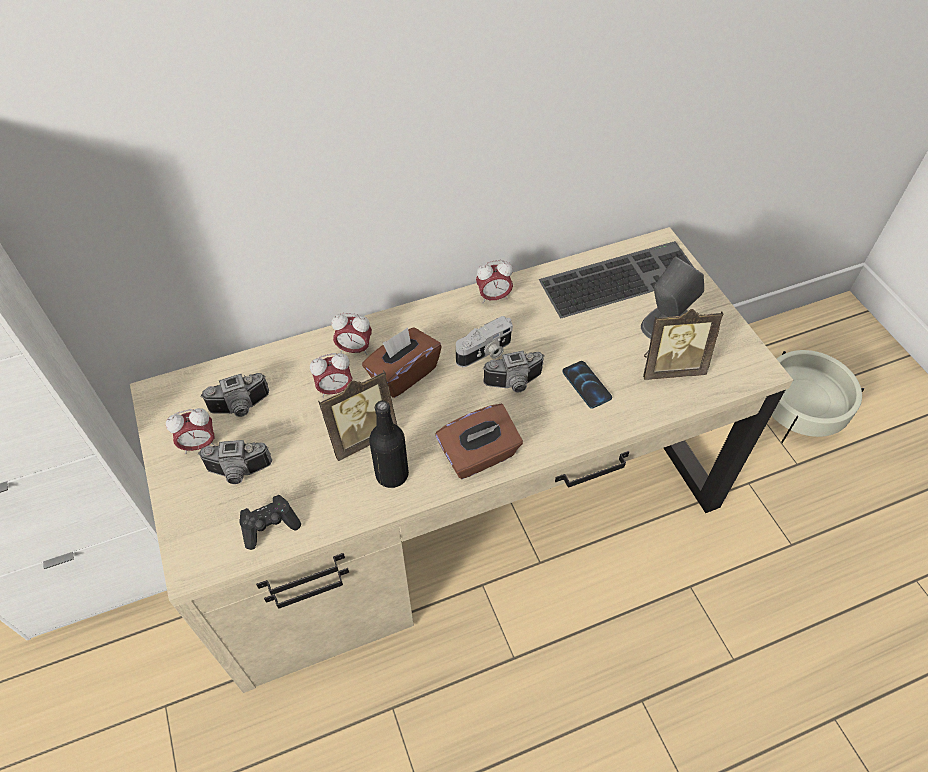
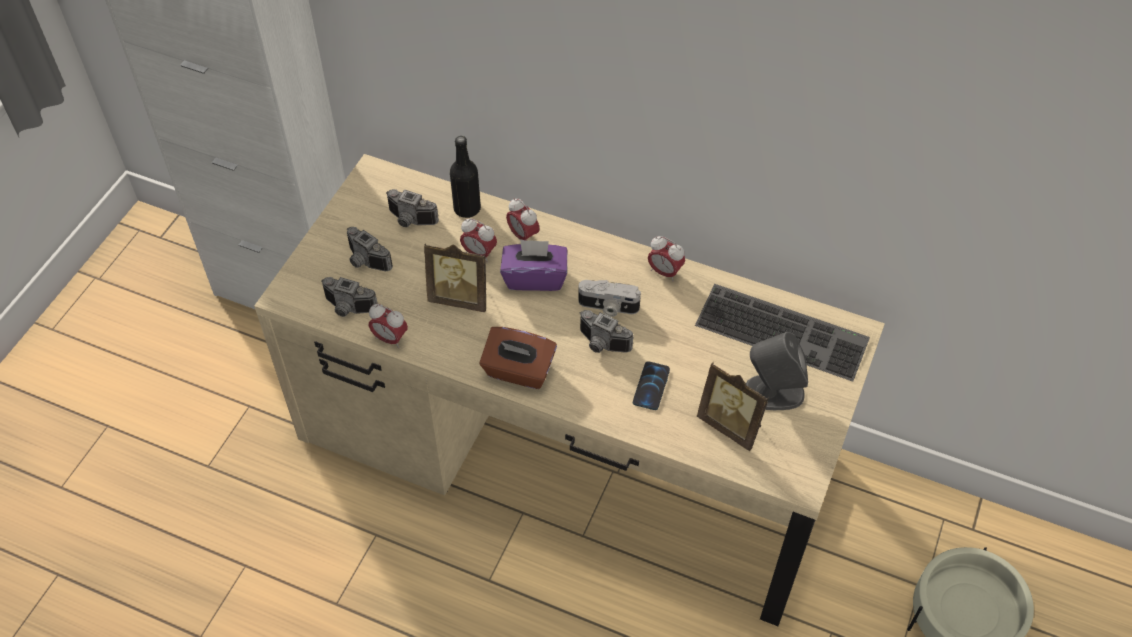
camera: 45 degrees right, 0 degrees up
(199, 444) = (362, 225): alarm clock -> alarm clock (390, 339)
(270, 526) = (348, 309): black game controller -> camera
(392, 474) = (451, 337): black bottle -> black bottle (467, 209)
(403, 373) = (534, 277): brown tissue box -> purple tissue box

